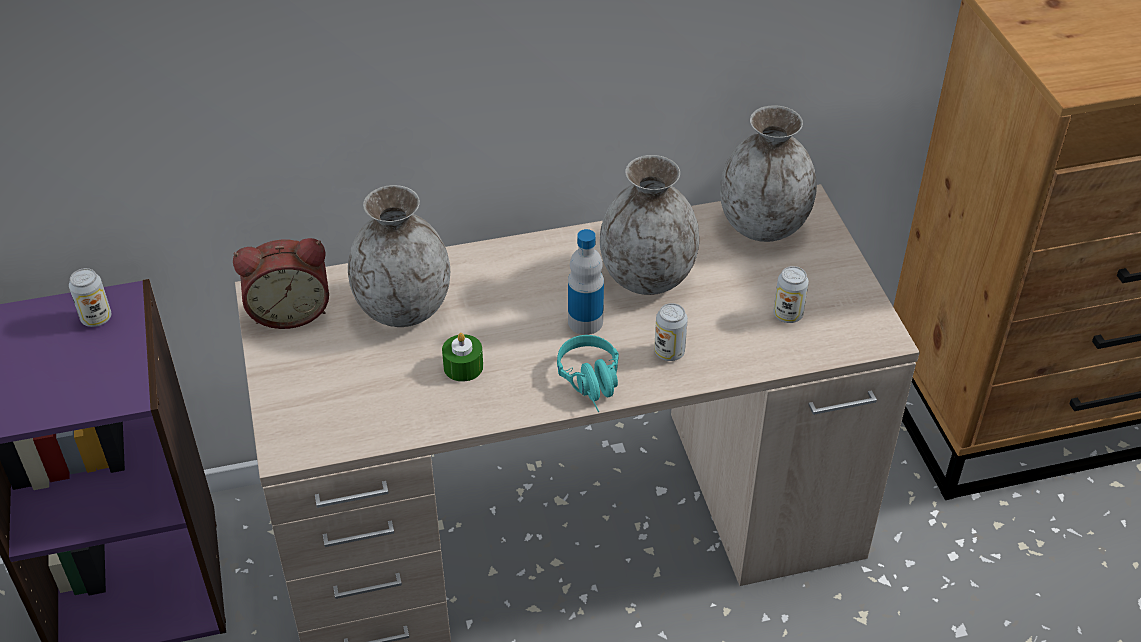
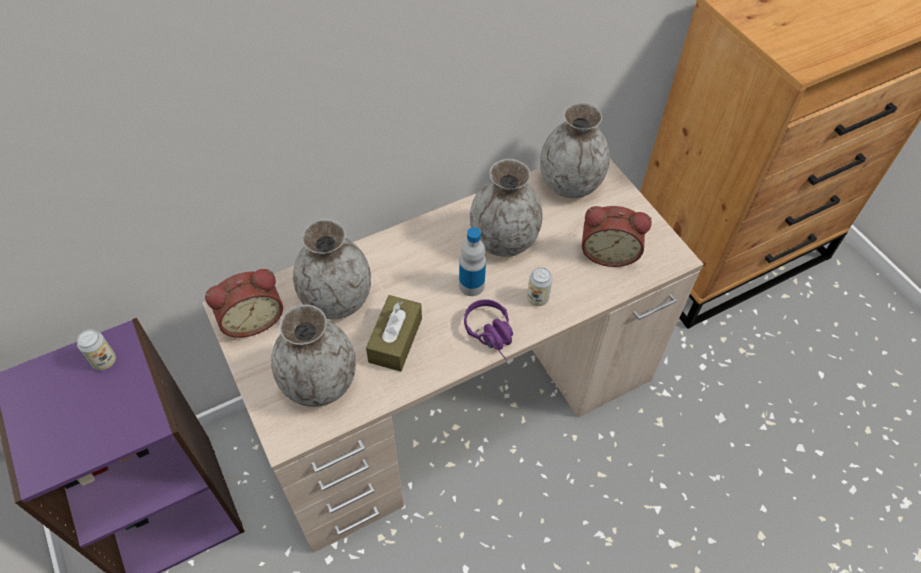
camera: 15 degrees left, 10 degrees up
(349, 397) = (319, 383): none -> grey vase
(463, 366) = (395, 340): green candle -> brown tissue box
(593, 385) = (493, 336): turquoise headphones -> purple headphones
(788, 315) = (608, 252): can -> alarm clock

